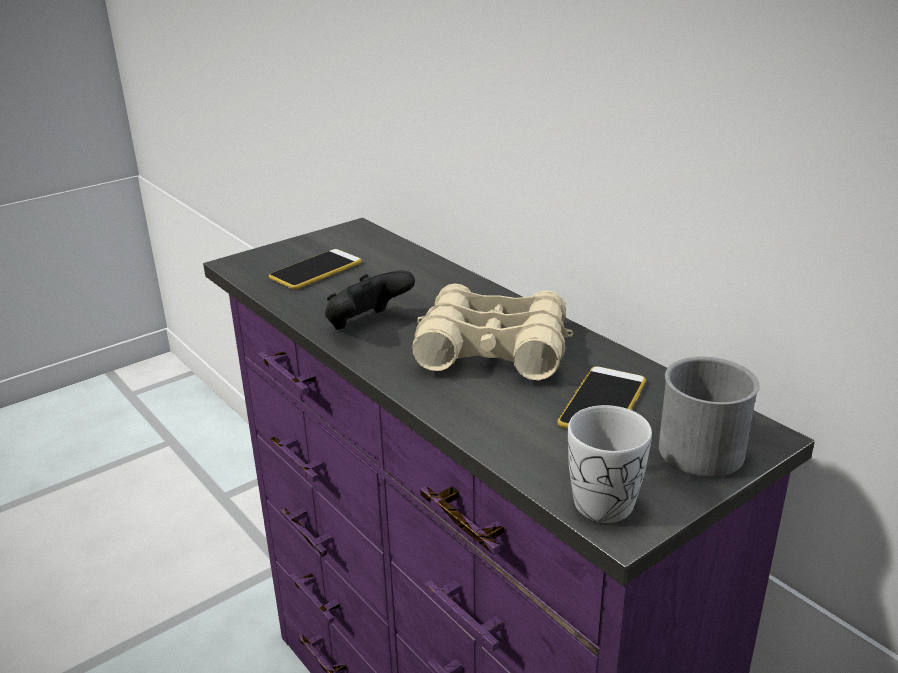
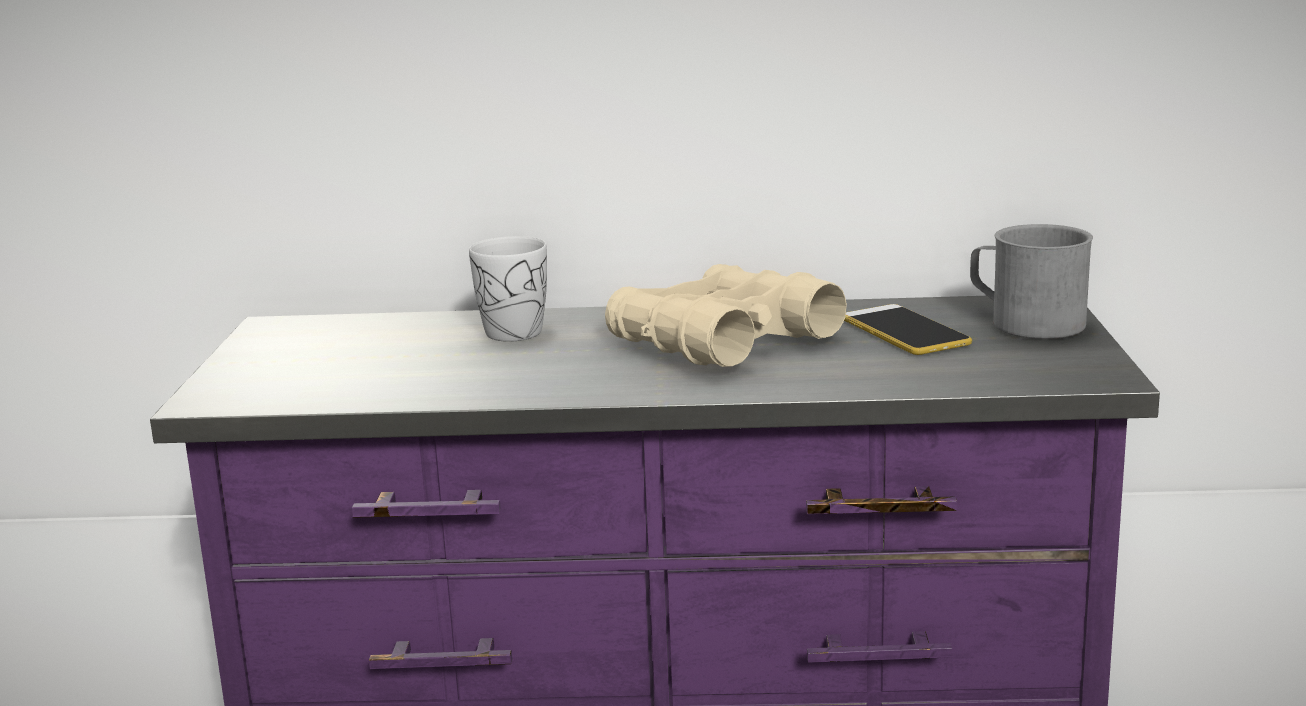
camera: 50 degrees left, 10 degrees down
(316, 270) = (345, 367): phone -> none
(366, 325) = (551, 376): black game controller -> none
(606, 496) = (1054, 370): white mug -> white mug (508, 329)

